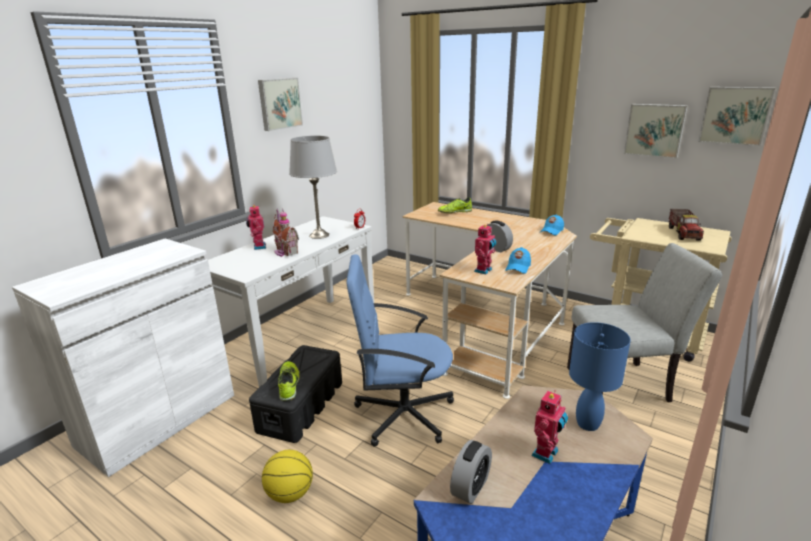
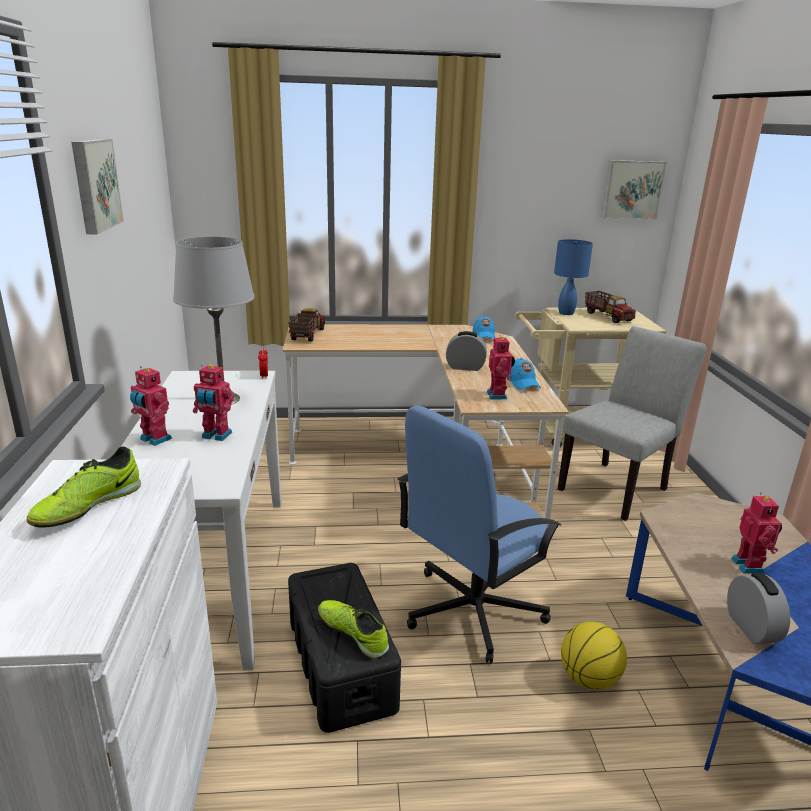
camera: 40 degrees left, 0 degrees up
(285, 252) = (216, 436): toy house -> toy robot
(289, 493) = (472, 778): basketball -> basketball (588, 679)
(431, 210) = (307, 335): none -> toy truck
(454, 212) = (342, 333): shoe -> shoe (88, 506)
(588, 424) = (735, 524): blue table lamp -> blue table lamp (566, 313)
(654, 130) = (559, 208): picture -> none

